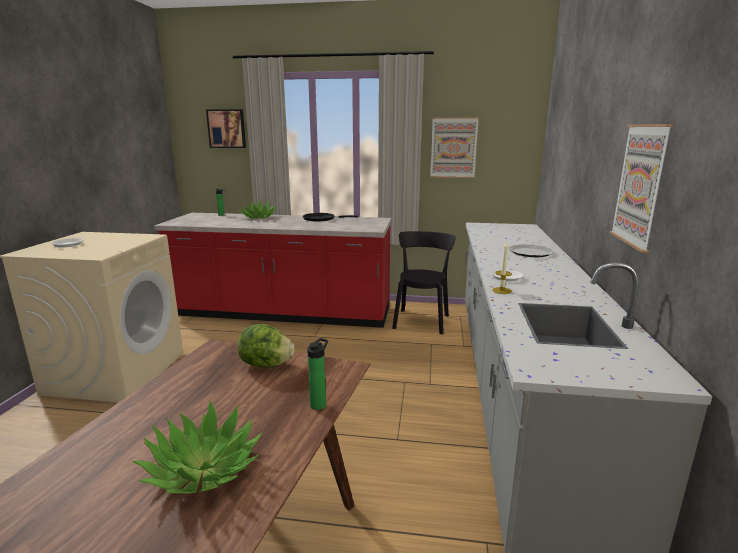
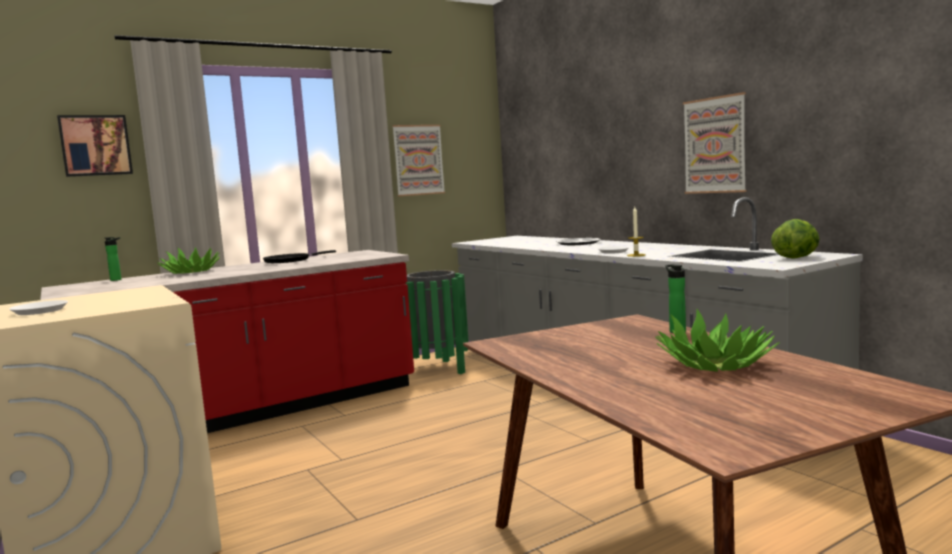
camera: 40 degrees left, 10 degrees down
(266, 365) = (571, 334): lettuce -> lettuce (796, 258)
(421, 320) = (437, 369): black chair -> green trash can

